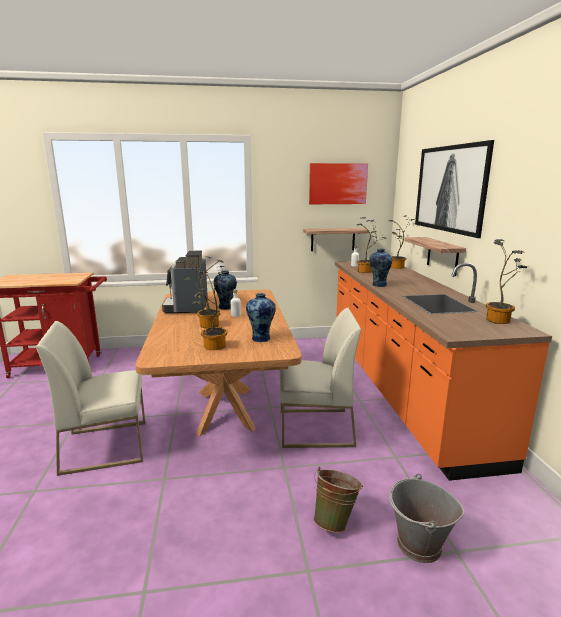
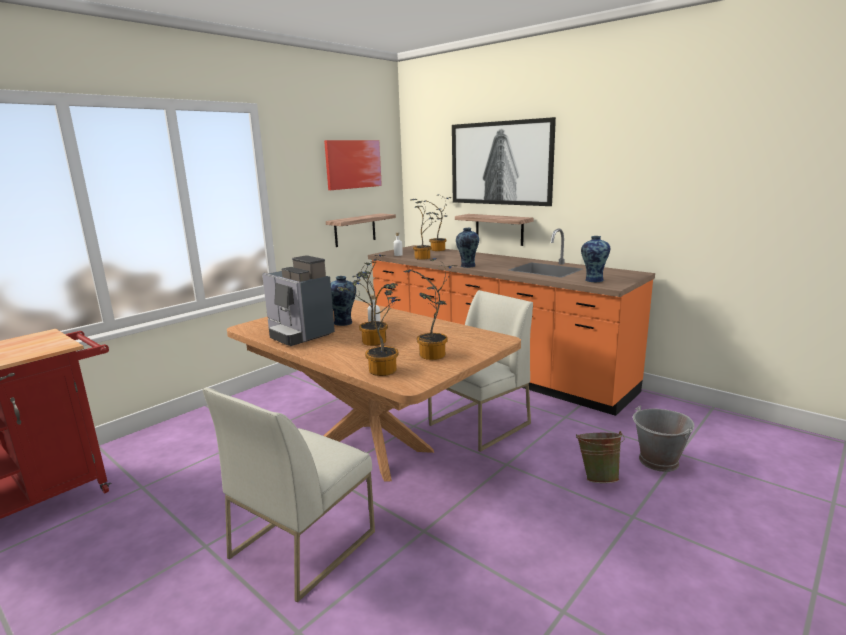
camera: 40 degrees left, 0 degrees up
(261, 338) = (454, 336): vase -> vase (593, 280)
(500, 320) = (609, 271): potted plant -> potted plant (385, 369)

